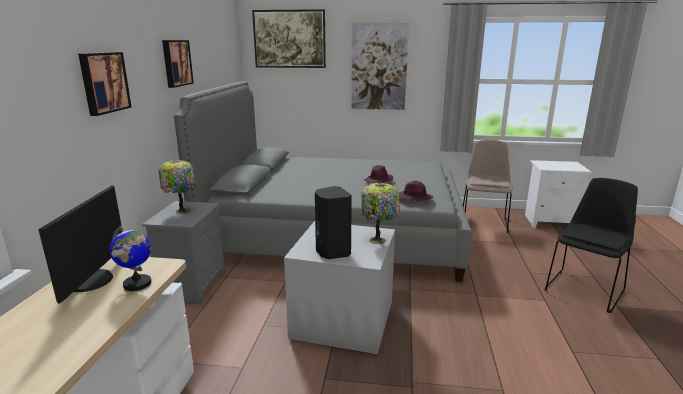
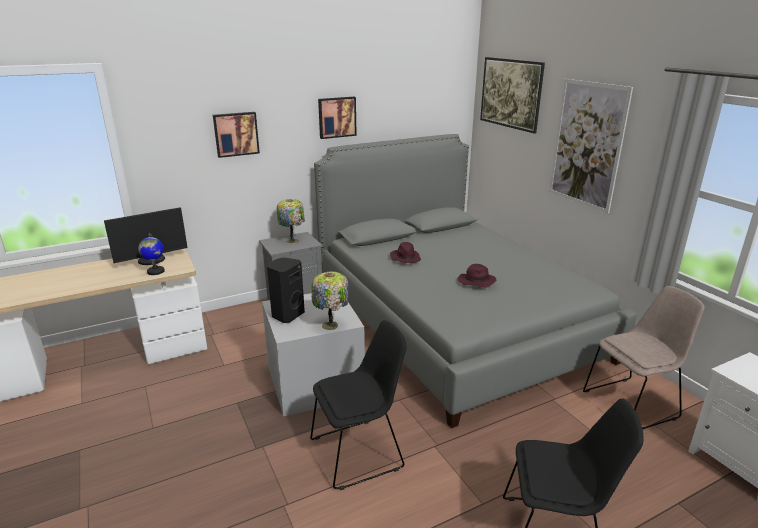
camera: 55 degrees right, 5 degrees up
(414, 198) = (451, 312): purple hat -> purple hat (405, 258)
(460, 329) = (359, 452): none -> black chair

